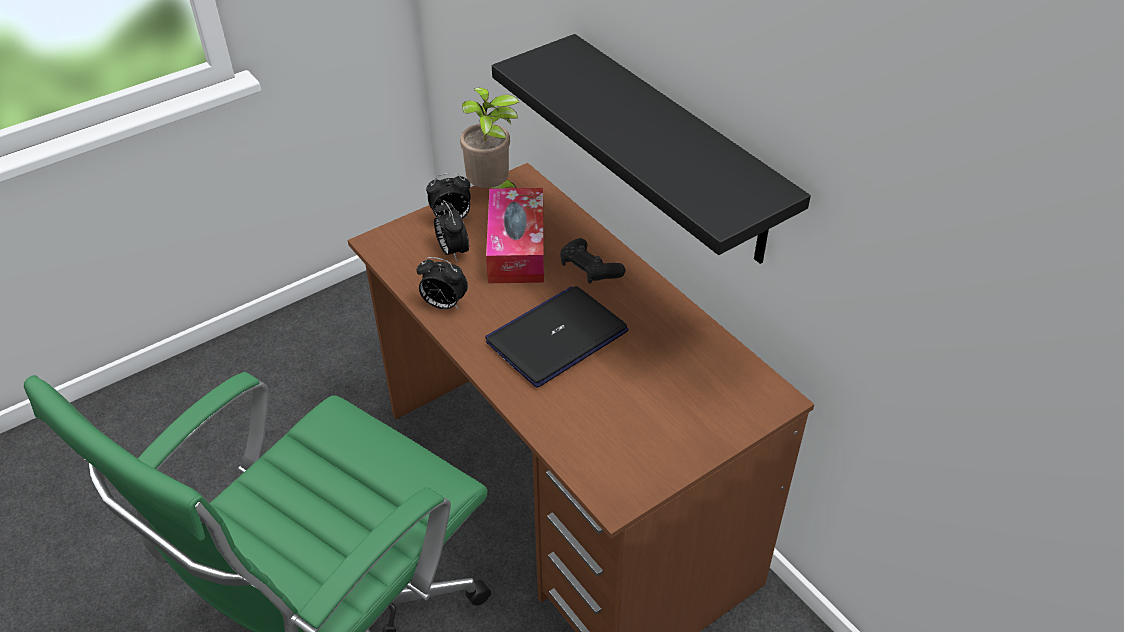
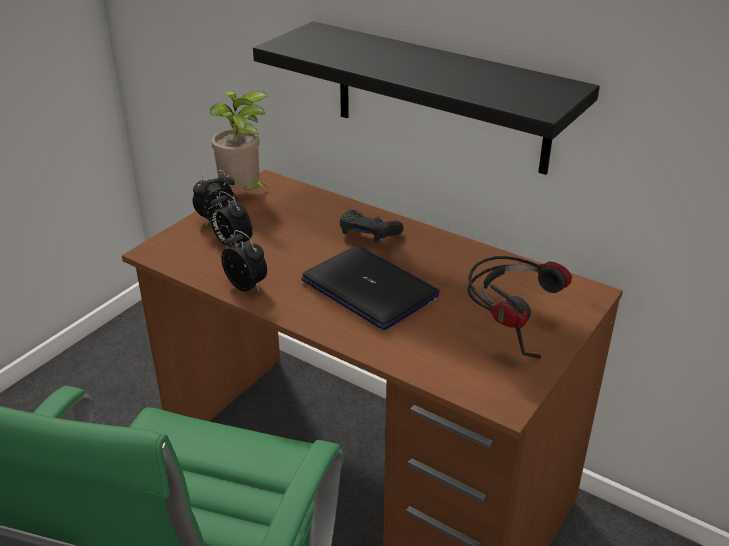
camera: 20 degrees left, 10 degrees down
(443, 305) = (247, 286): alarm clock -> alarm clock turned 135 degrees counterclockwise
(516, 248) = (292, 231): tissue box -> none
(557, 337) = (370, 289): laptop -> laptop turned 105 degrees clockwise
(666, 421) = (510, 331): none -> headphones

